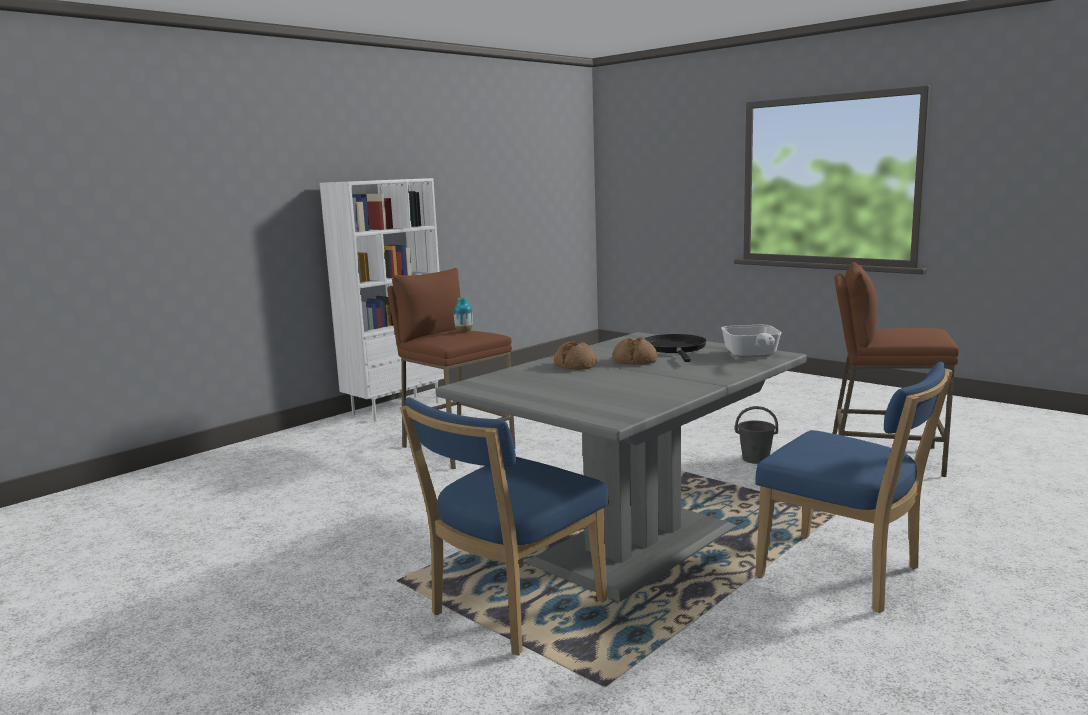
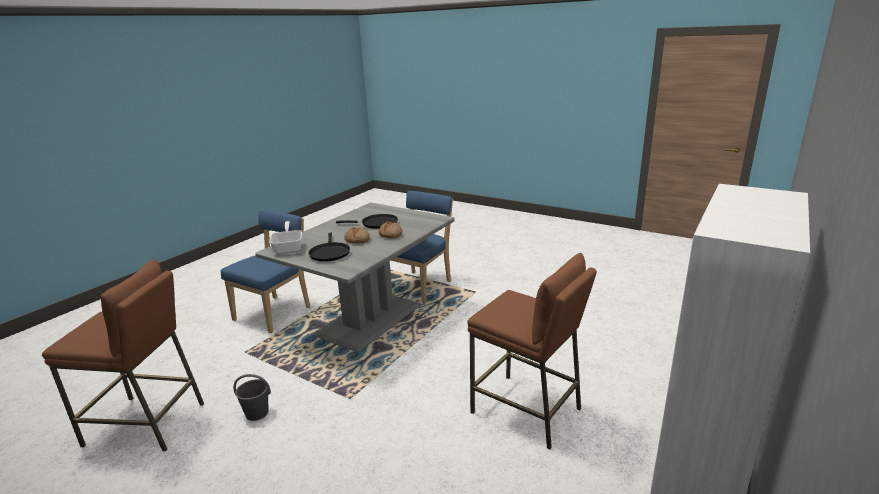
camera: 170 degrees right, 10 degrees up
(464, 331) = (517, 317): vase -> none
(600, 381) = (377, 224): none -> black frying pan
(846, 575) = (275, 312): blue chair -> blue chair turned 90 degrees clockwise

